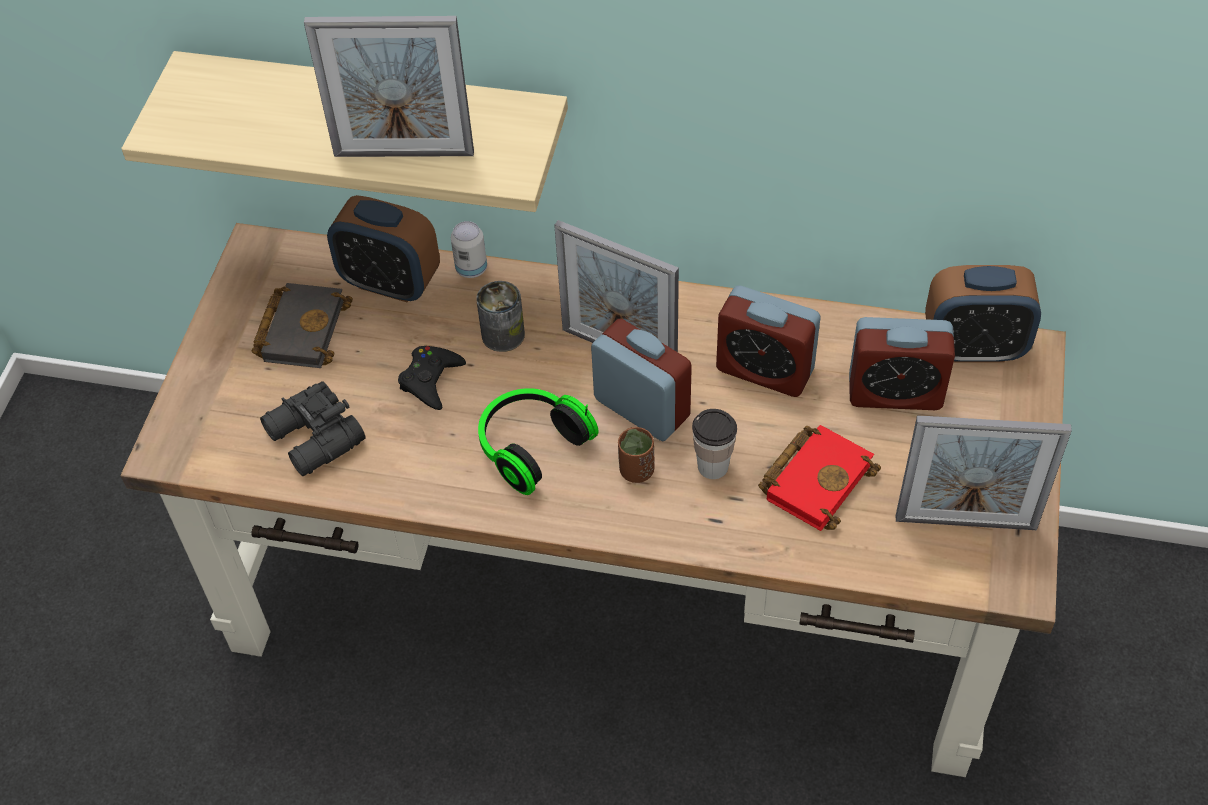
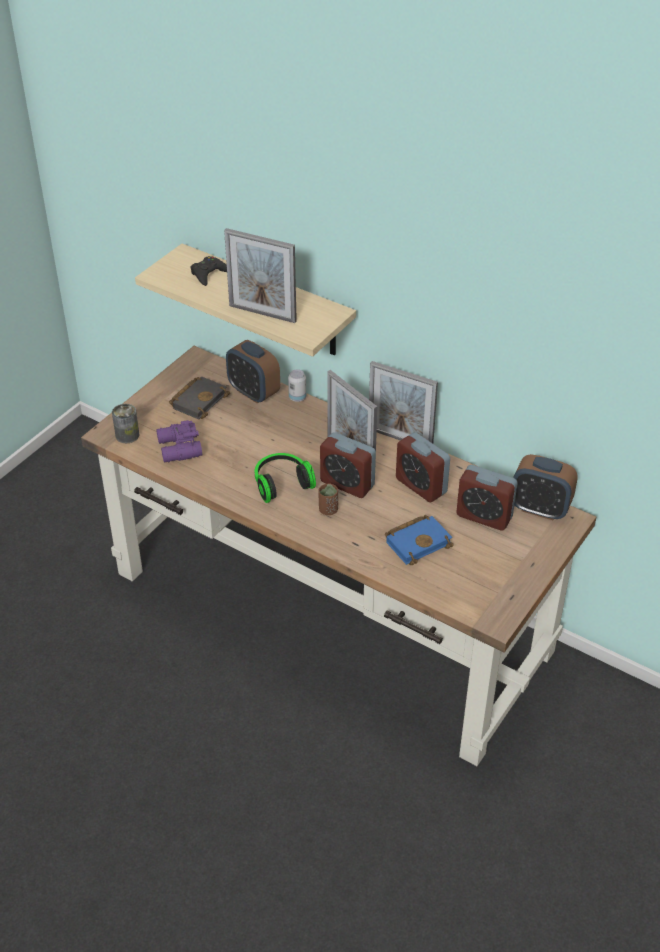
camera: 20 degrees right, 10 degrees down
(314, 439) = (178, 449): black binoculars -> purple binoculars
(431, 380) = (249, 440): black game controller -> black game controller (208, 274)
(503, 335) = (296, 431): can -> can (127, 435)
(641, 408) = (347, 484): alarm clock -> alarm clock turned 150 degrees clockwise
(712, 466) = (368, 520): cup -> none
(816, 478) = (418, 541): red book -> blue book
(965, 523) = (485, 585): picture frame -> picture frame (400, 439)

